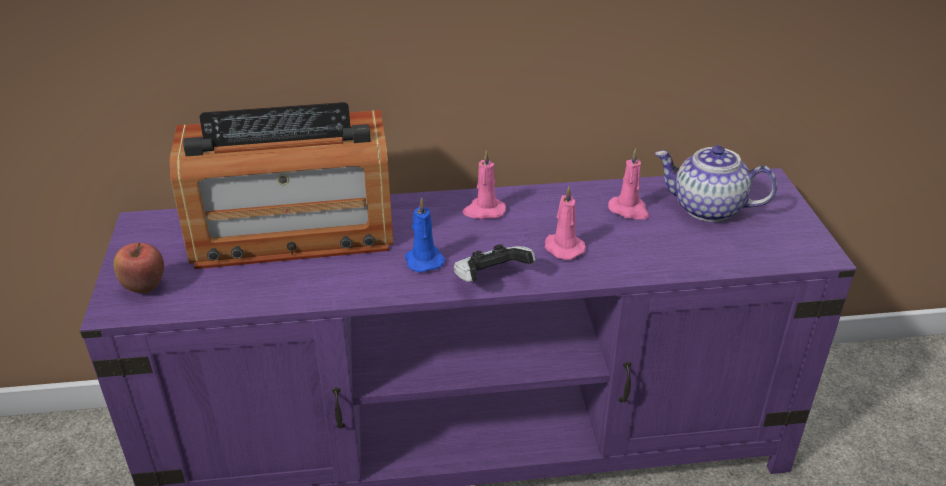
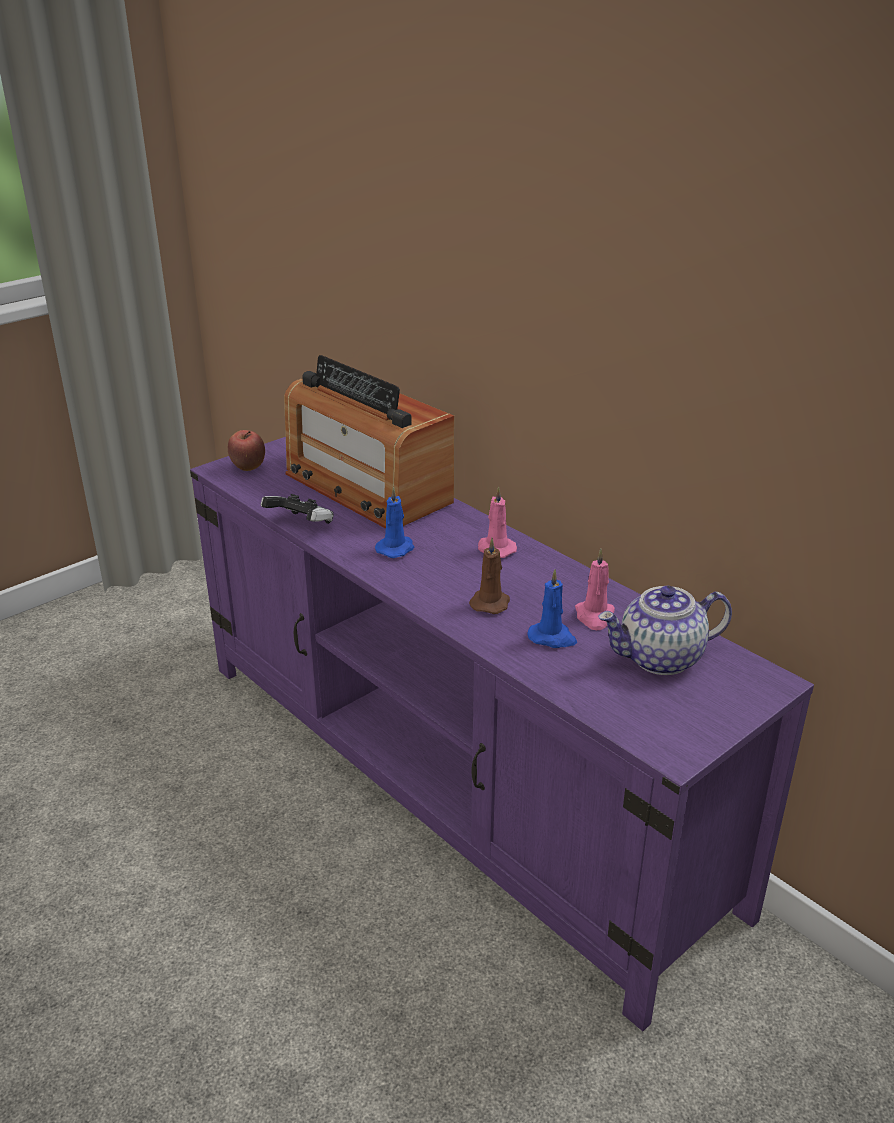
camera: 55 degrees right, 5 degrees down
(490, 279) = (406, 585): game controller -> game controller (301, 525)
(562, 248) = (490, 602): pink candle -> brown candle
(640, 241) = (552, 638): none -> blue candle
(707, 208) = (660, 658): teapot -> teapot turned 90 degrees counterclockwise

